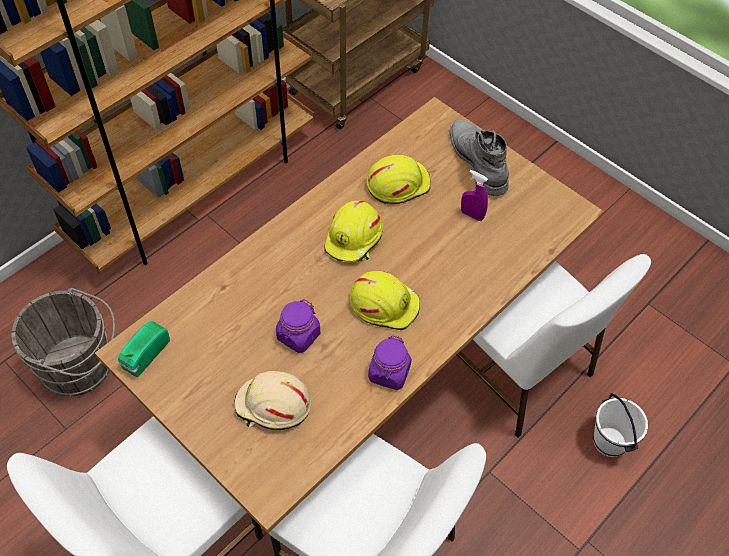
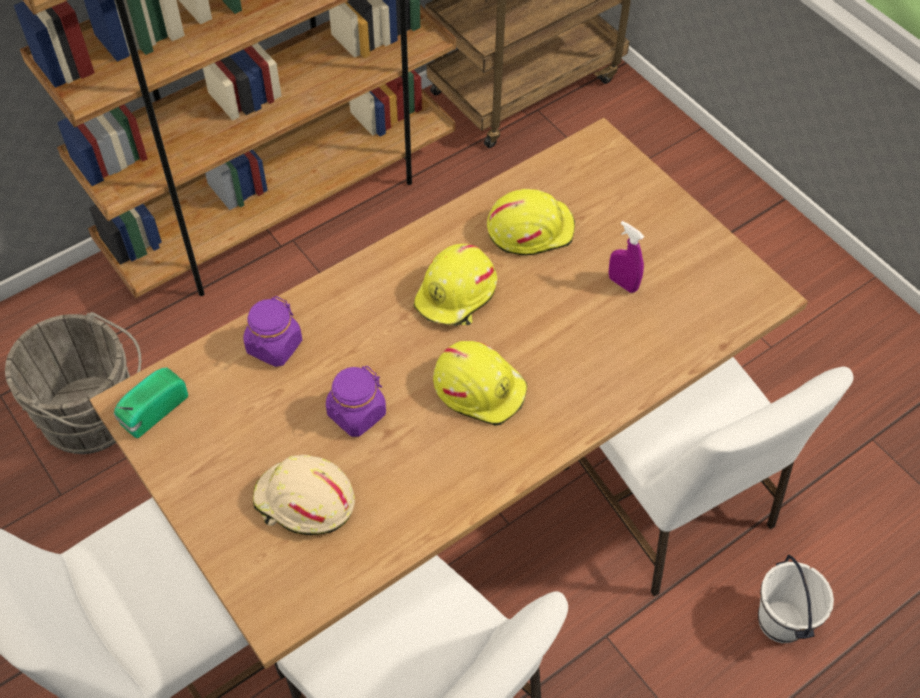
camera: 10 degrees right, 0 degrees up
(389, 373) = (467, 480): purple jar -> purple jar (274, 346)
(478, 161) = (645, 211): grey boot -> none

